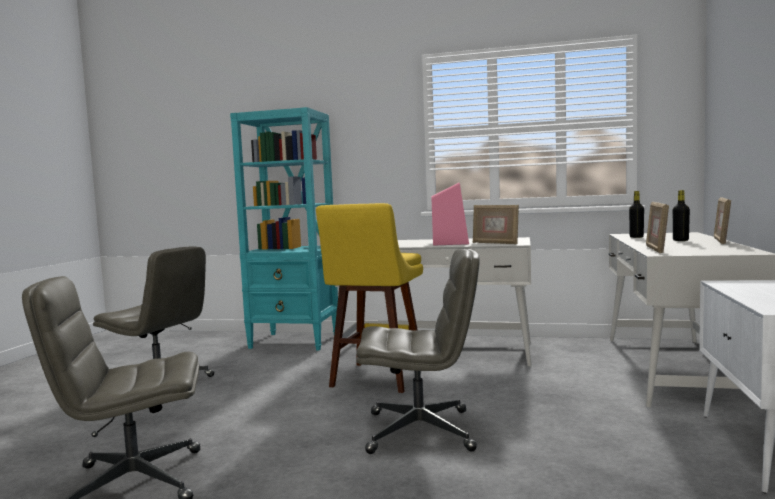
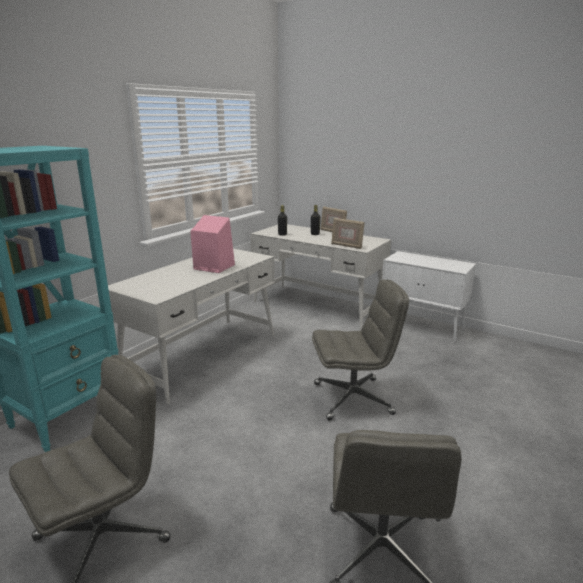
camera: 70 degrees left, 15 degrees up
(376, 379) = (242, 394): yellow stool -> none
(421, 431) = (353, 398): grey office chair -> grey office chair turned 60 degrees clockwise
(495, 243) = (245, 259): picture frame -> none

